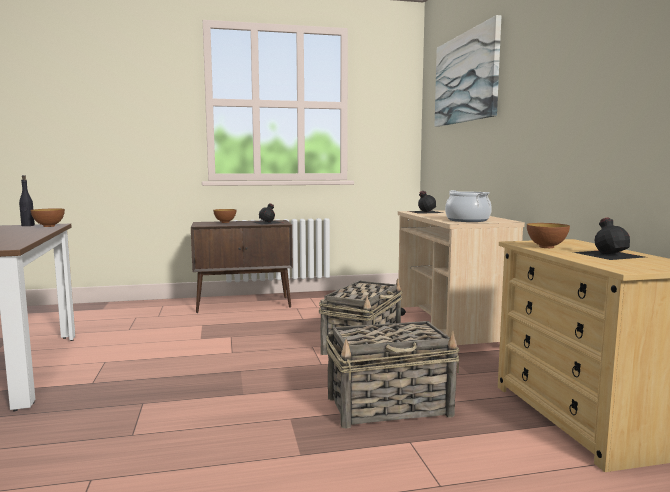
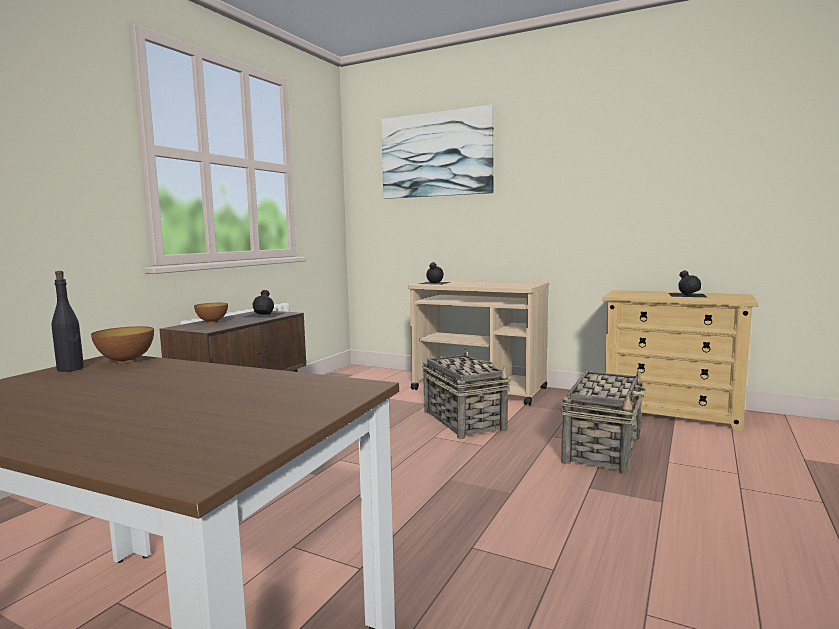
camera: 50 degrees left, 0 degrees up
(467, 220) = (516, 285): cooking pot -> none
(546, 247) = (644, 296): bowl -> none

